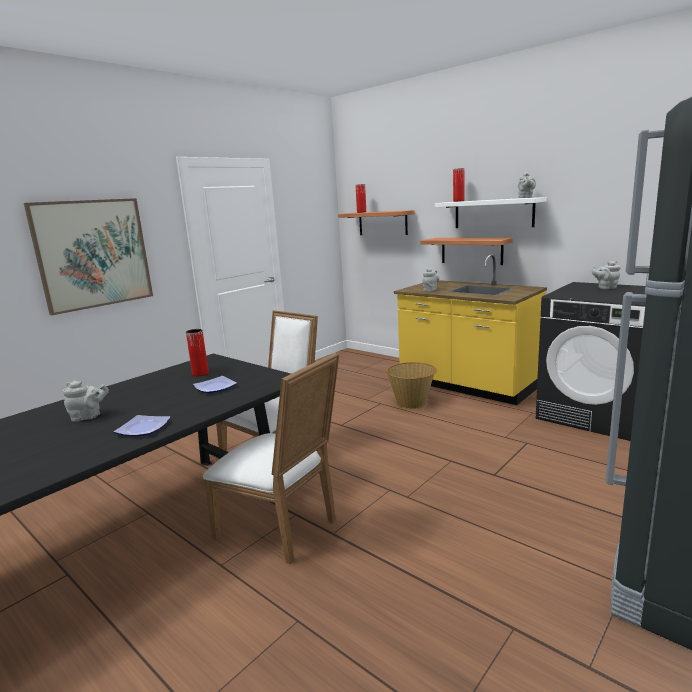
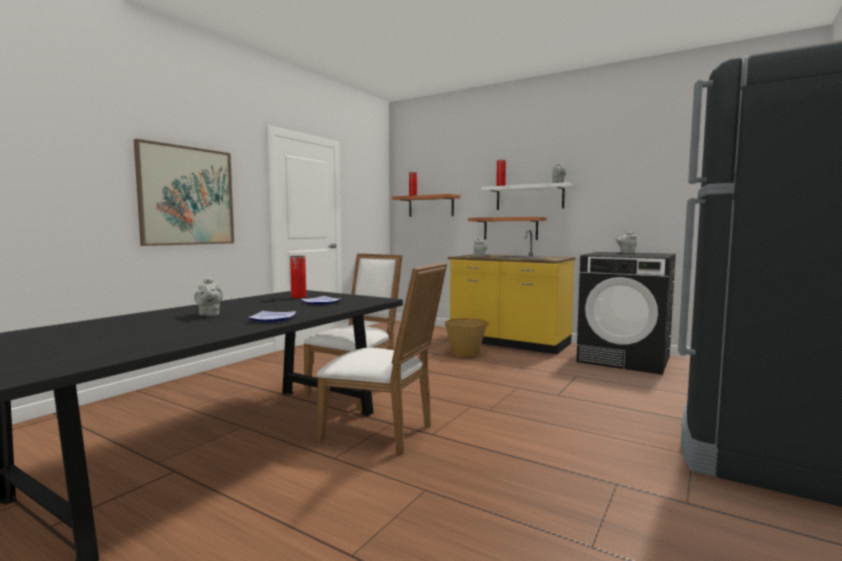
camera: 10 degrees left, 10 degrees down
(88, 417) = (209, 314): grey teapot -> grey teapot turned 90 degrees clockwise

